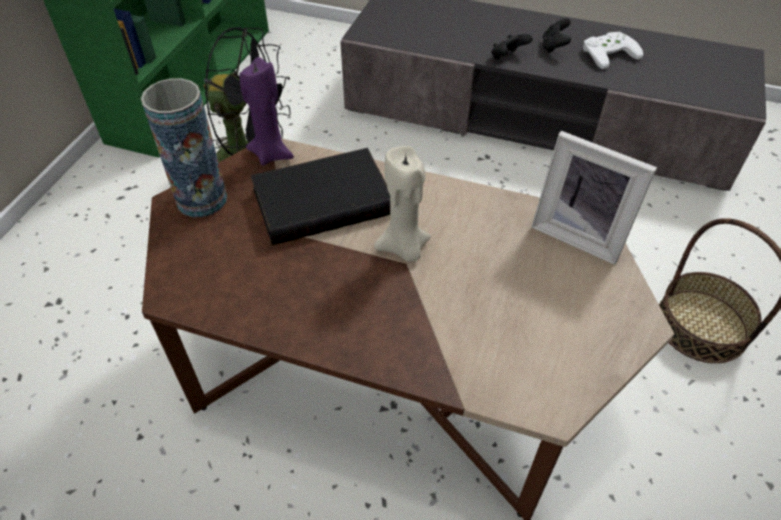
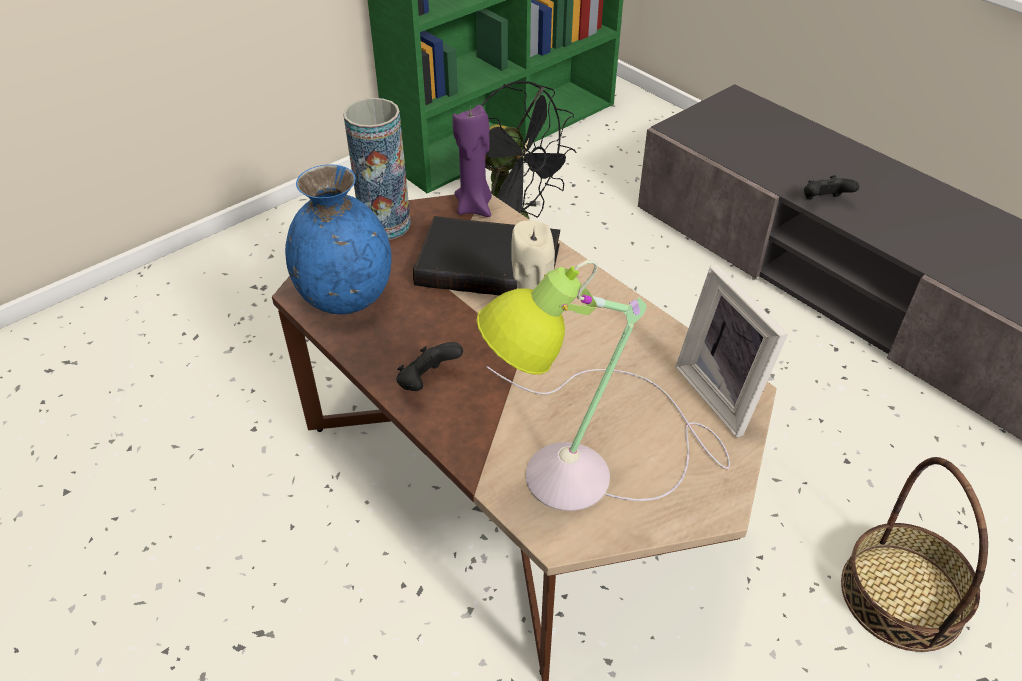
camera: 30 degrees right, 5 degrees down
(215, 282) = (345, 297): none -> blue vase
(525, 329) = (589, 454): none -> table lamp
(554, 47) = (892, 207): black game controller -> black game controller (427, 382)
(608, 52) = (958, 234): white game controller -> none

